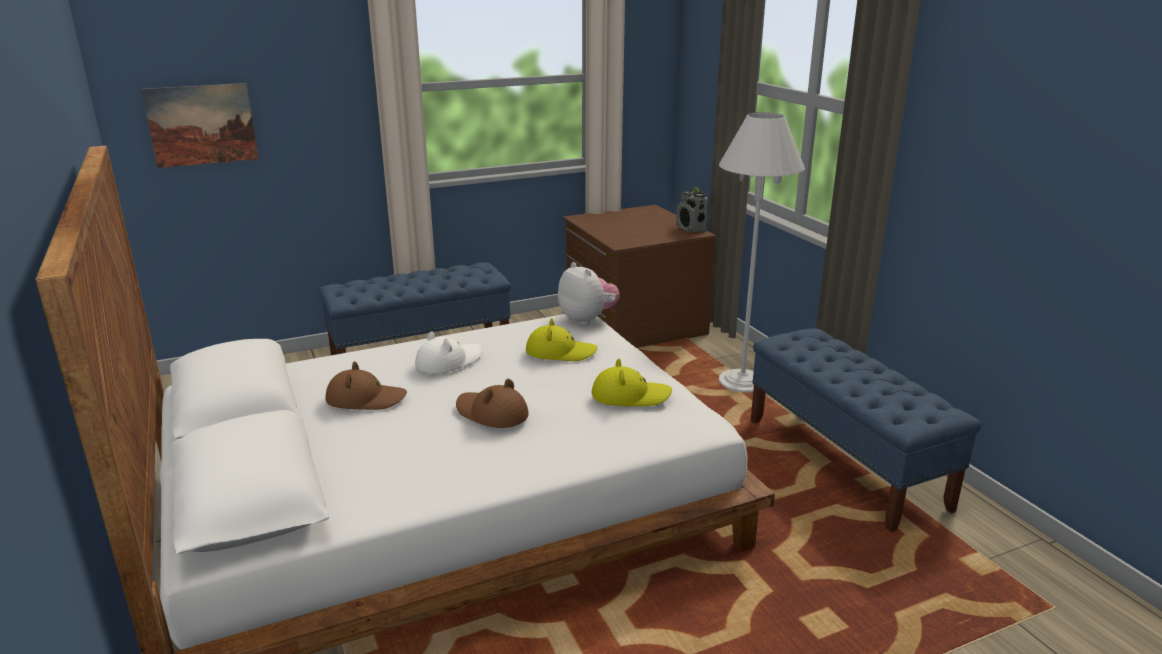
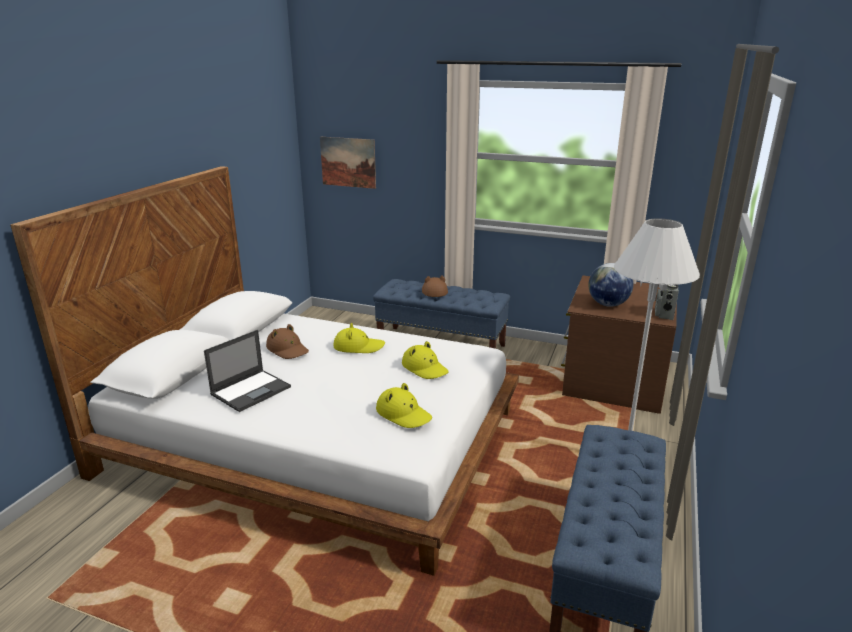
camera: 45 degrees right, 0 degrees up
(418, 455) = (251, 390): none -> laptop
(448, 361) = (358, 346): white hat -> yellow hat
(491, 413) = (319, 386): brown hat -> brown hat (434, 291)
(587, 319) = (484, 354): plush toy -> none
(635, 234) = (607, 304): none -> globe

